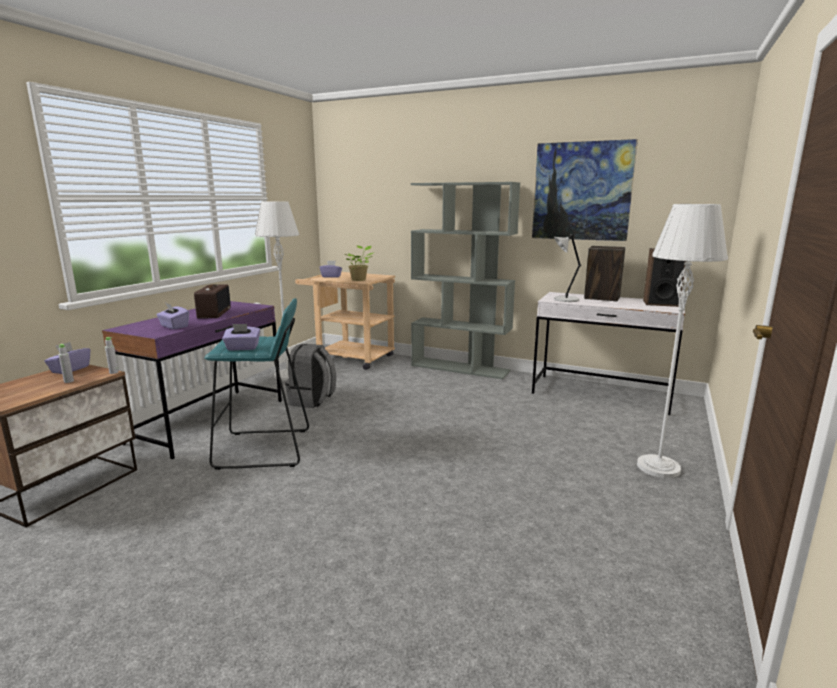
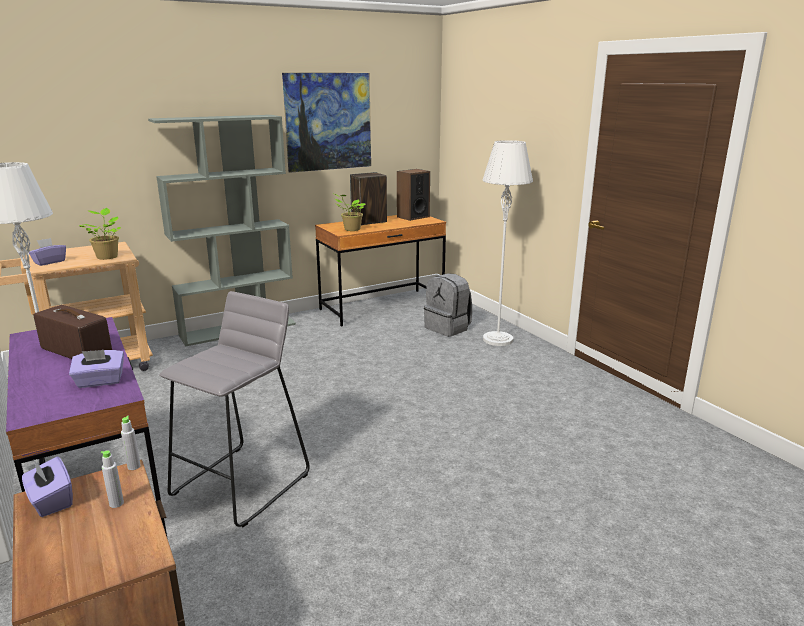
camera: 55 degrees left, 5 degrees up
(242, 348) = (239, 367): purple tissue box -> none
(264, 449) = (242, 484): turquoise stool -> grey stool
(312, 400) = (169, 424): grey backpack -> grey backpack (448, 328)
(564, 299) = (351, 229): grey table lamp -> potted plant
(600, 394) = (382, 307): white desk -> brown desk

